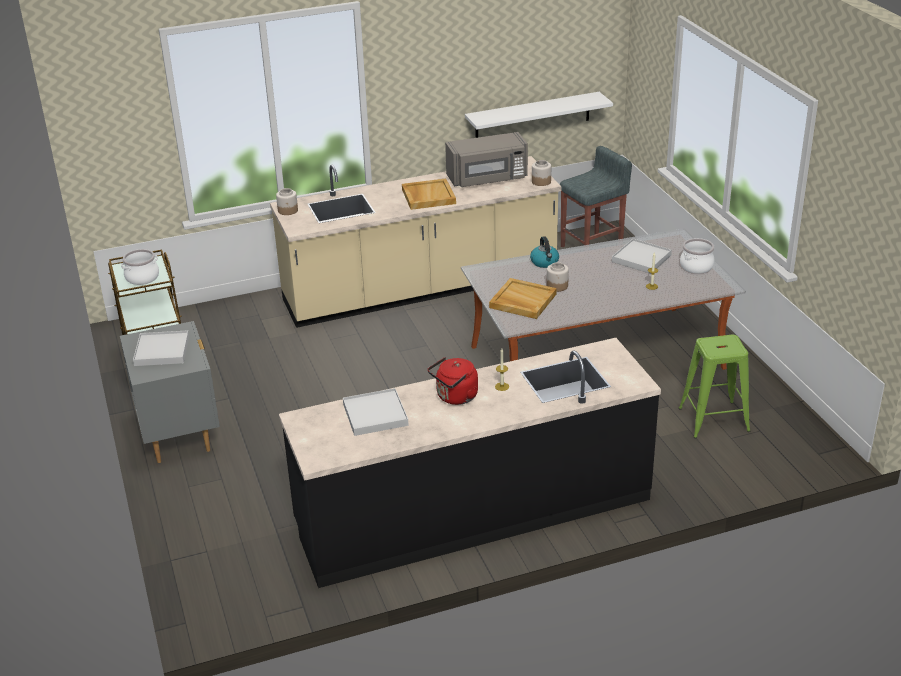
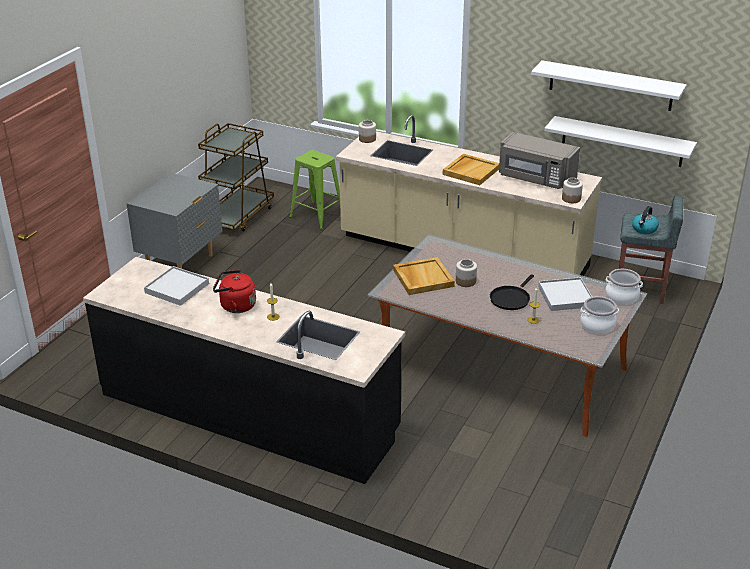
camera: 45 degrees right, 0 degrees up
(142, 277) = (229, 143): cooking pot -> cooking pot (622, 296)
(162, 351) = (172, 192): white tray -> none
(515, 64) = (610, 85): none -> white shelf
(545, 262) = (489, 261): kettle -> kettle (644, 229)
(610, 280) = (511, 299): none -> black frying pan
(714, 420) = (509, 465): green stool -> green stool (317, 216)

